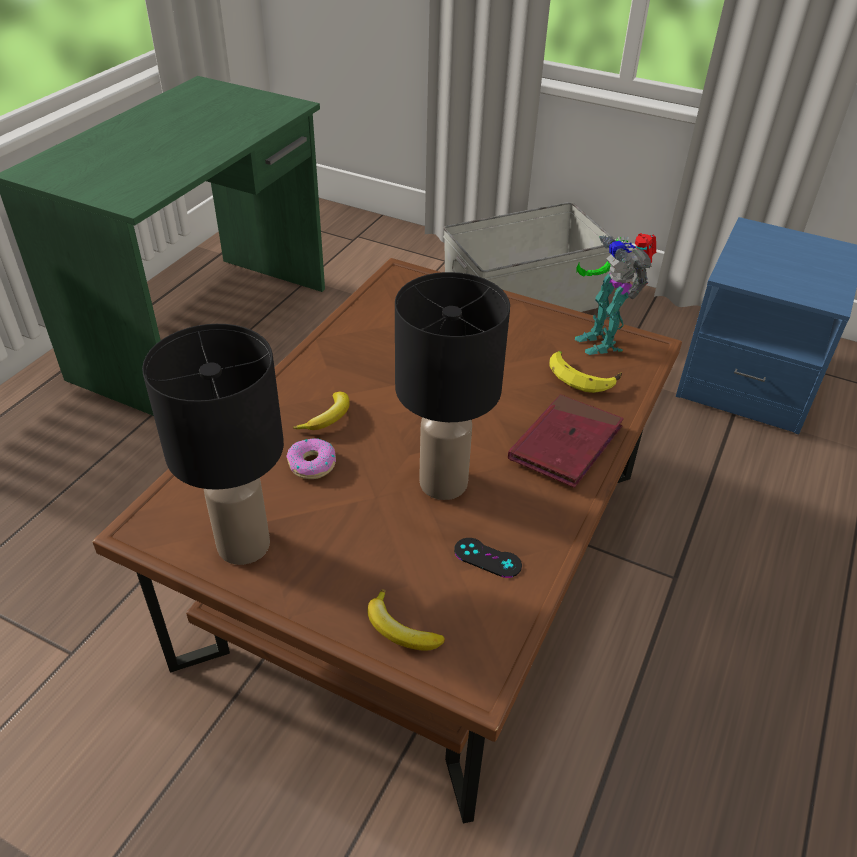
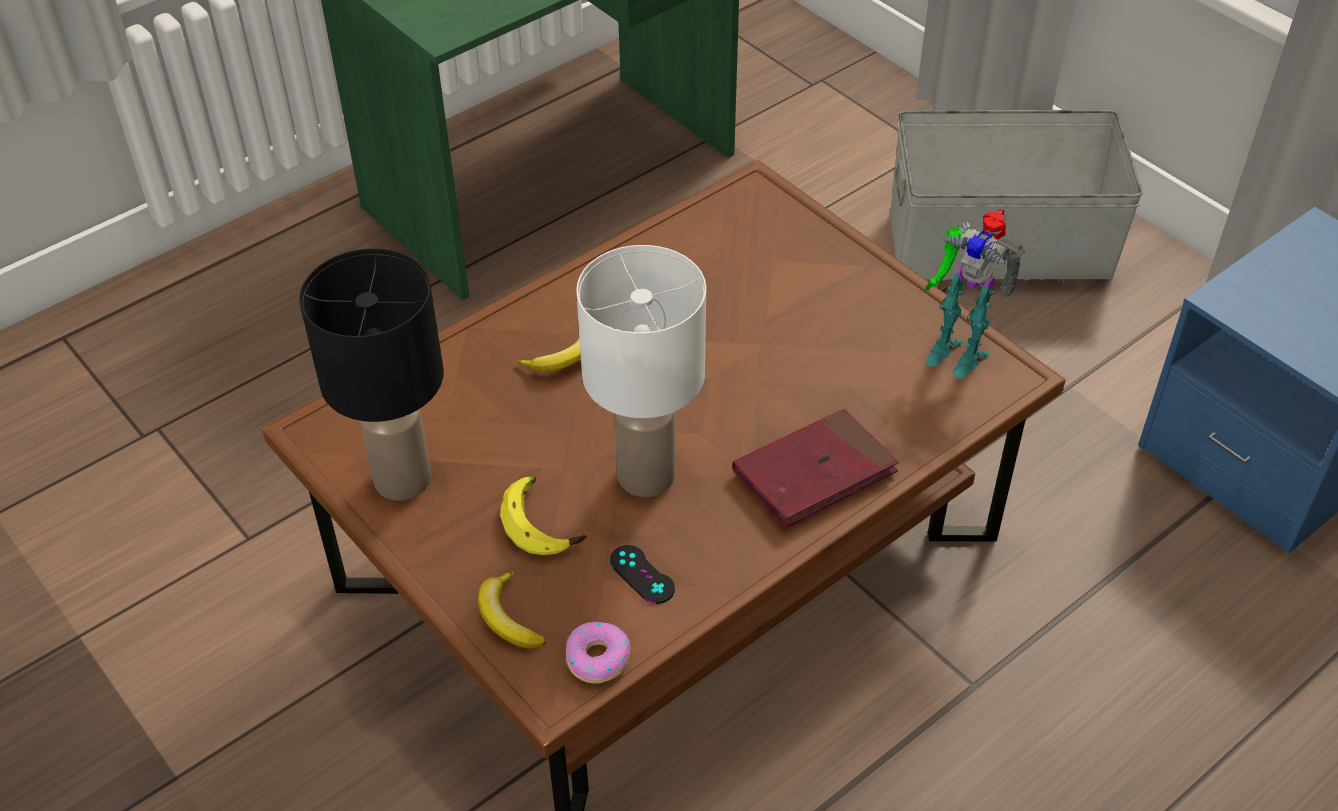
camera: 25 degrees right, 5 degrees up
(312, 464) = (516, 410): donut -> donut (597, 658)
(443, 481) = (646, 474): black table lamp -> white table lamp
(582, 376) = (897, 392): banana -> banana (544, 522)
(602, 340) = (956, 349): toy robot -> toy robot turned 60 degrees counterclockwise

